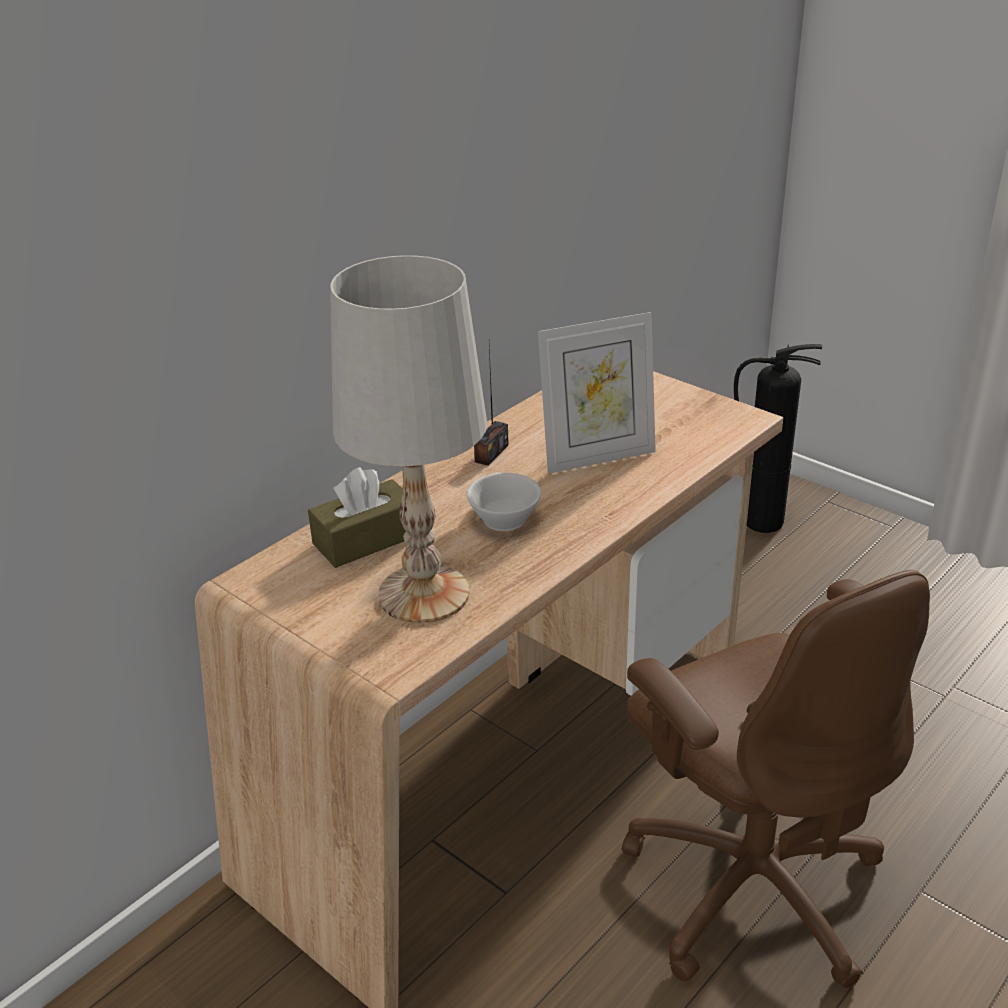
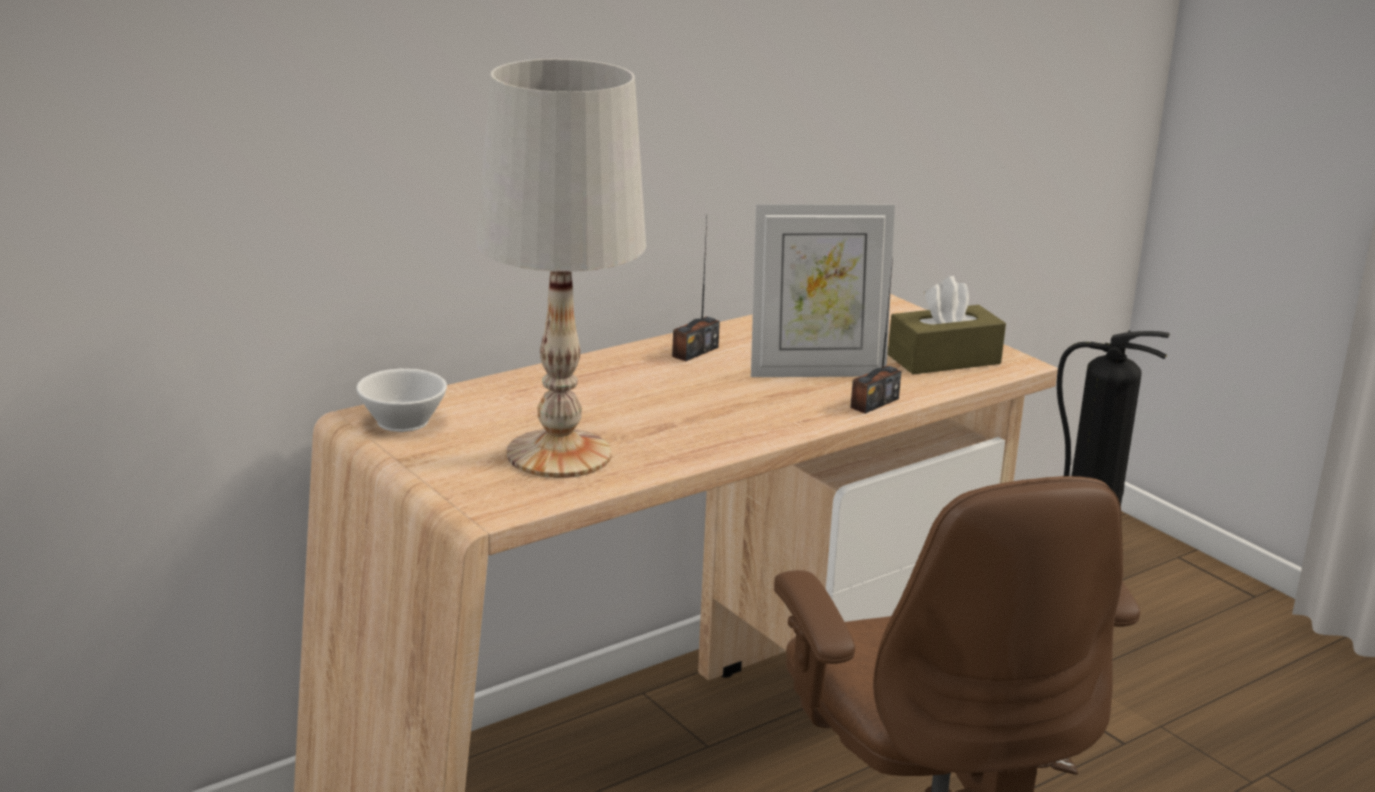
camera: 10 degrees right, 10 degrees down
(366, 539) = (518, 402): brown tissue box -> brown tissue box (944, 359)
(501, 518) = (677, 406): white cup -> white cup (400, 419)
(658, 483) = (874, 403): none -> radio

